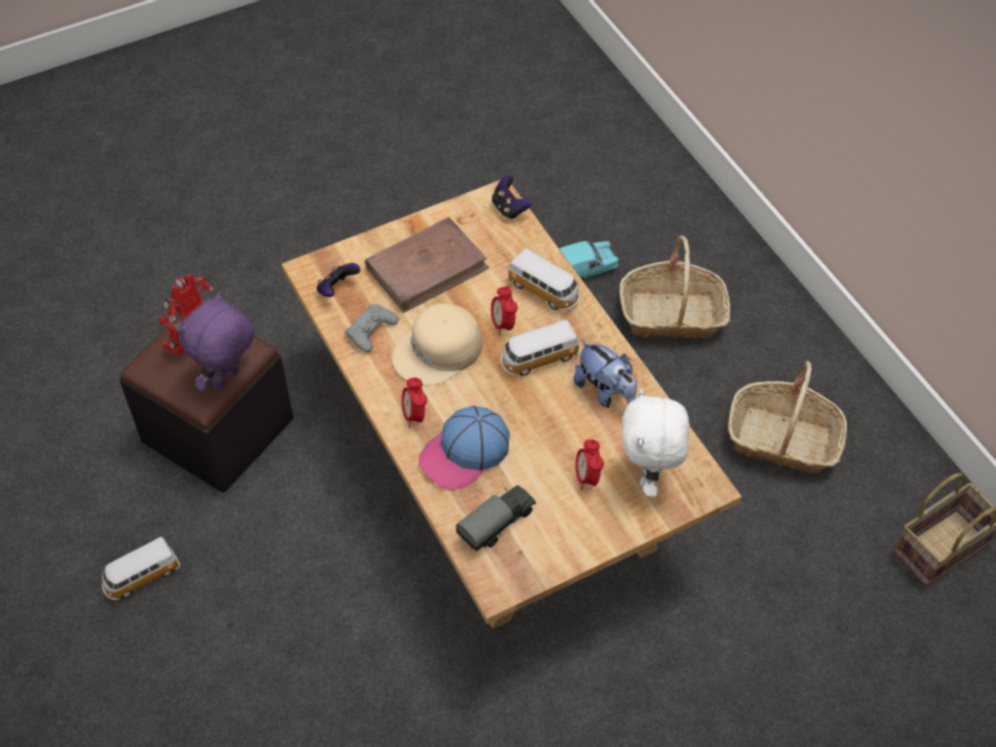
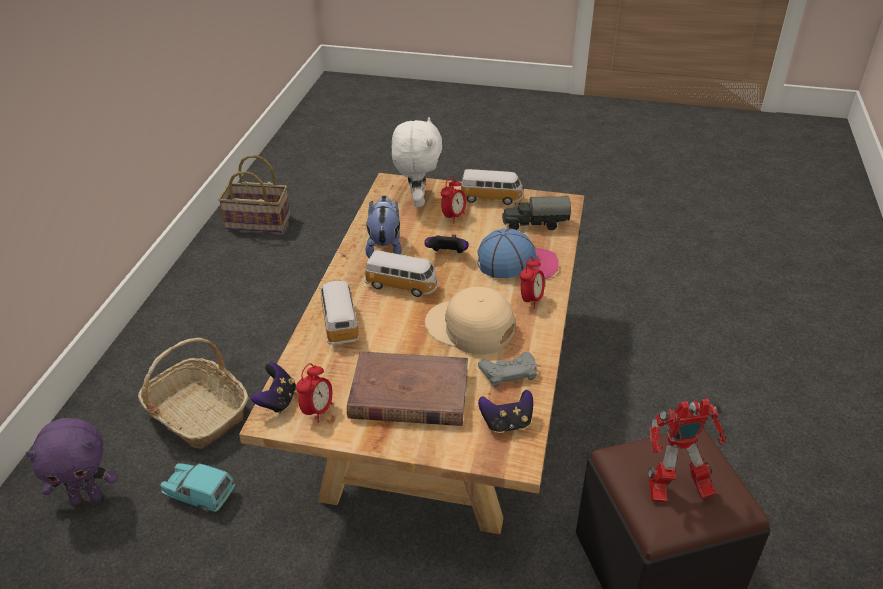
camera: 140 degrees left, 15 degrees down
(141, 577) = (785, 484): toy car -> toy car (491, 198)
(227, 380) = (661, 439): purple plush toy -> purple plush toy (87, 498)
(439, 352) = (469, 328): beige cap -> beige cap turned 150 degrees counterclockwise
(503, 324) = (399, 319): alarm clock -> alarm clock (317, 411)
(538, 420) = (447, 255): none -> game controller
(649, 477) = (416, 200): white plush toy -> white plush toy turned 45 degrees counterclockwise
(783, 440) = (252, 304): basket -> none

